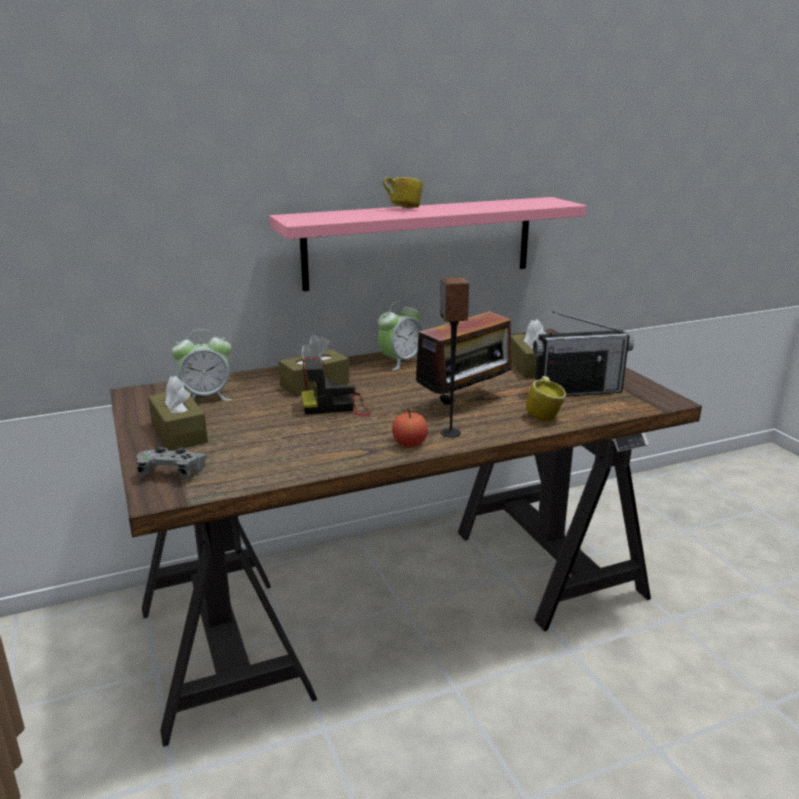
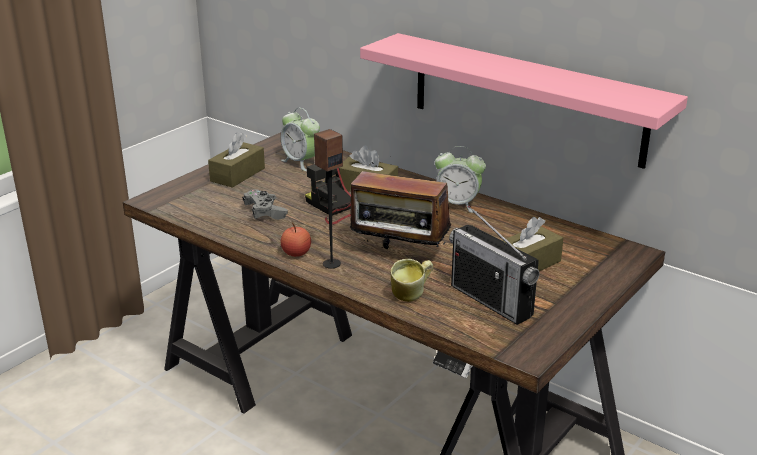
camera: 60 degrees right, 5 degrees up
(172, 473) = (182, 193): grey game controller -> grey game controller (265, 212)
(402, 209) = (492, 60): mug -> none

